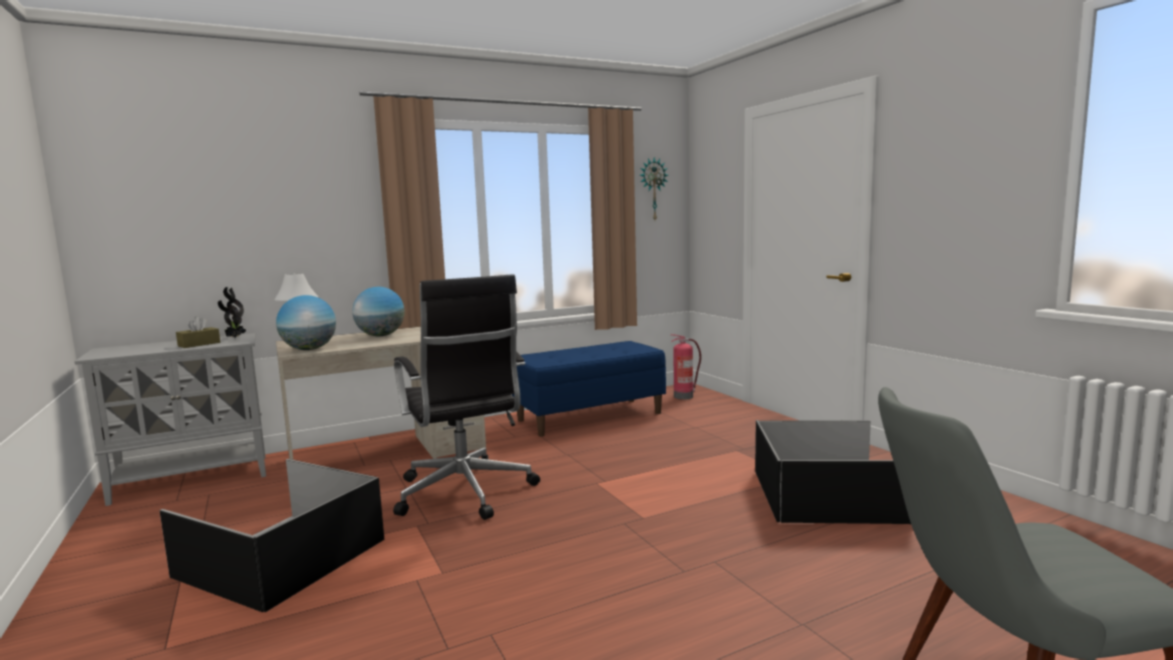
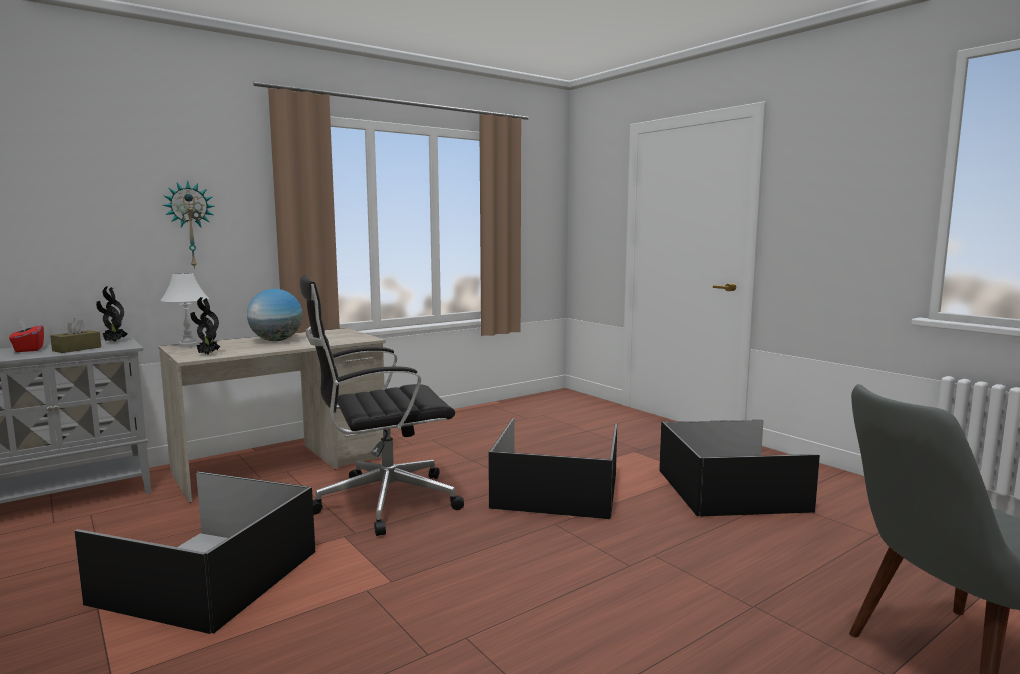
camera: 10 degrees left, 0 degrees up
(160, 344) = (28, 349): none -> red tissue box
(309, 349) = (207, 354): globe -> potted plant
(465, 493) = (382, 502): black office chair -> black office chair turned 105 degrees clockwise
(590, 416) = (480, 422): blue bench -> none
(641, 489) = (558, 490): none -> black storage box
(653, 189) = (535, 198): wall clock -> wall clock (190, 225)
(684, 396) = (565, 401): fire extinguisher -> none

